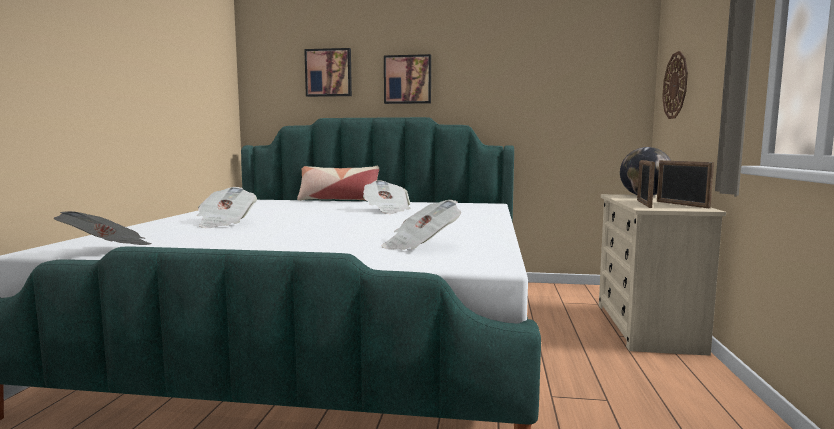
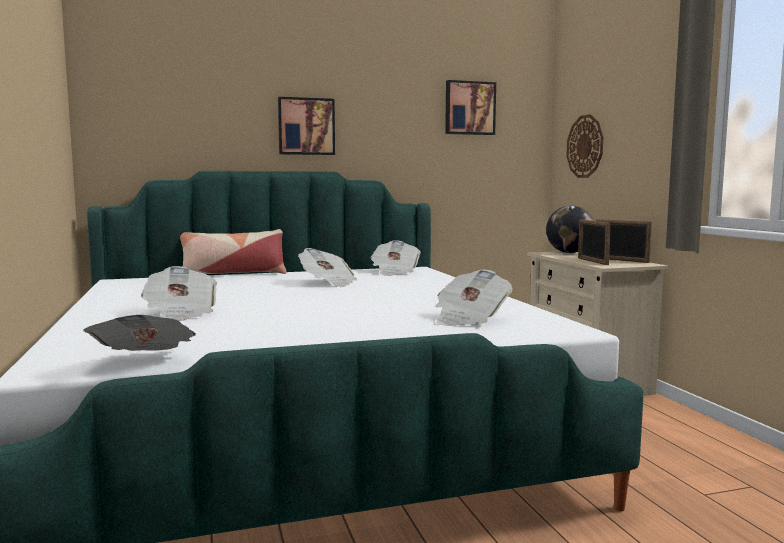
camera: 25 degrees left, 0 degrees up
(329, 73) = (205, 113): picture -> picture (469, 108)
(464, 206) = (394, 272): none -> newspaper

